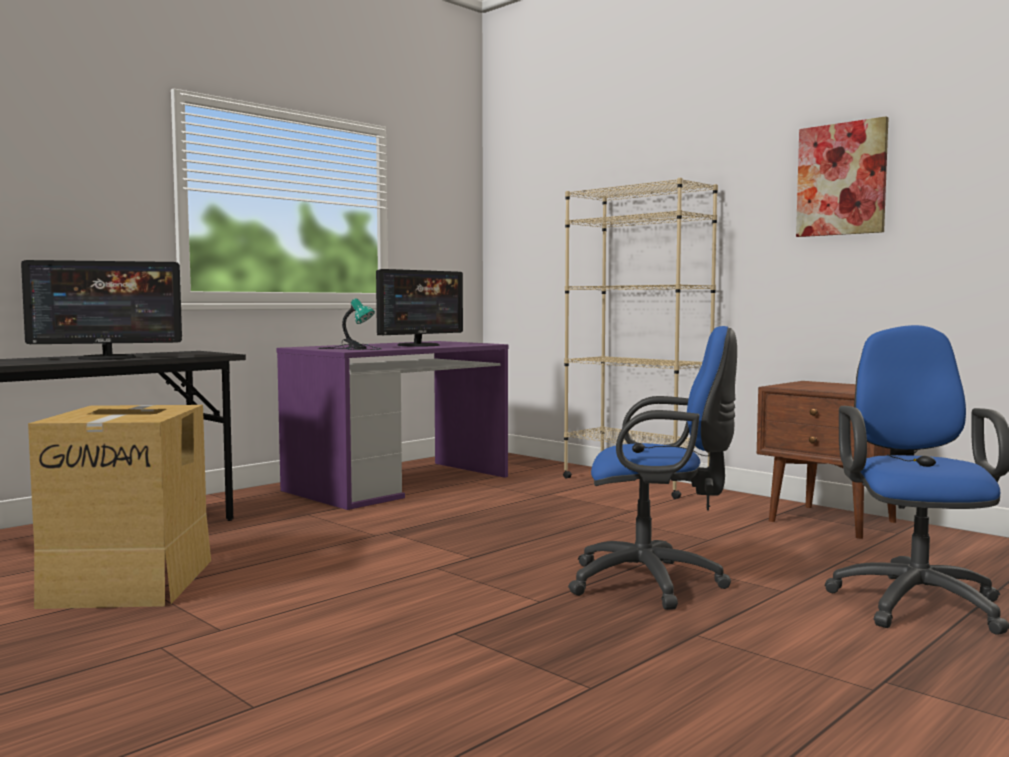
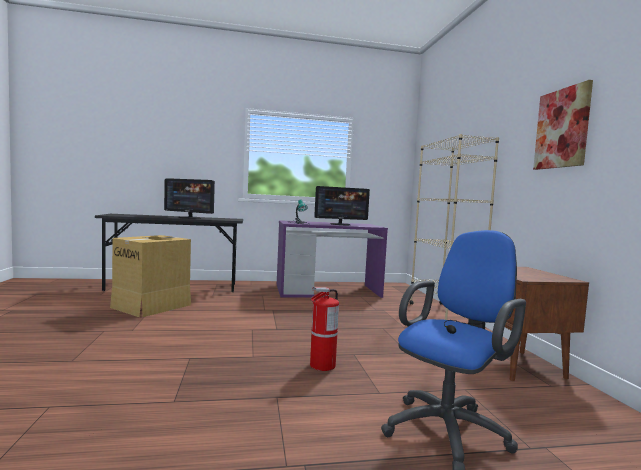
camera: 35 degrees right, 0 degrees up
(654, 583) = (322, 365): blue office chair -> fire extinguisher

